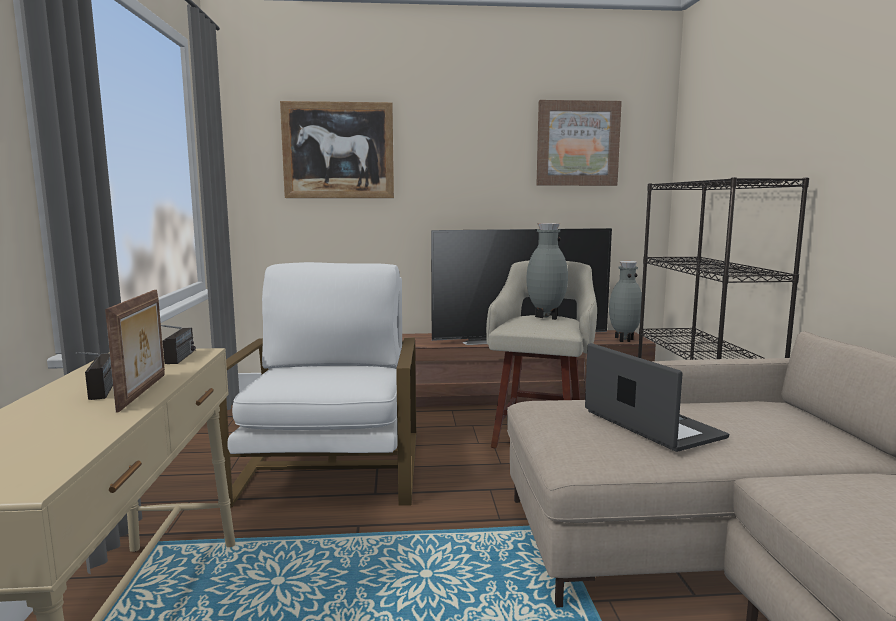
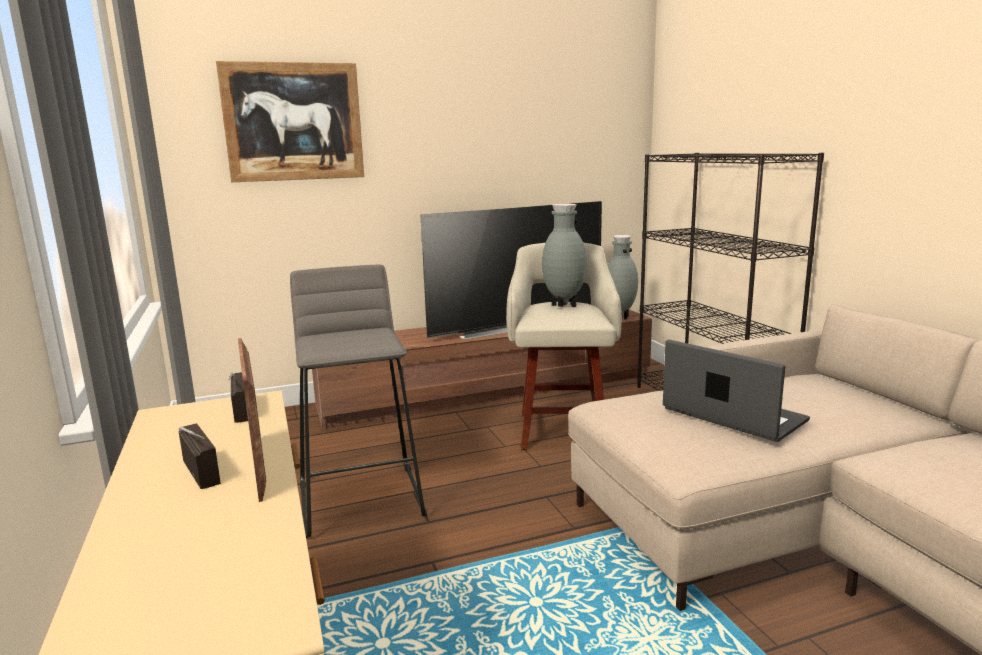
camera: 15 degrees left, 5 degrees up
(332, 467) = (362, 499): white armchair -> grey stool
(577, 144) = (559, 109): picture -> none

